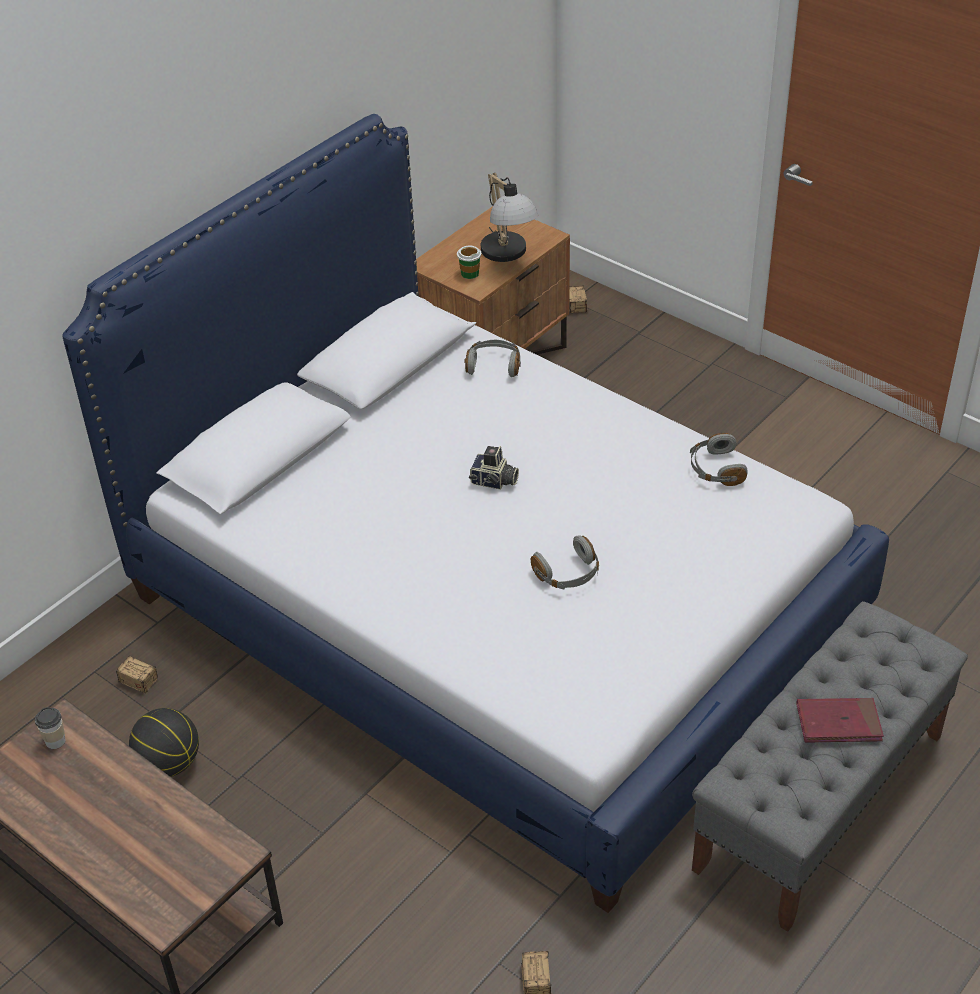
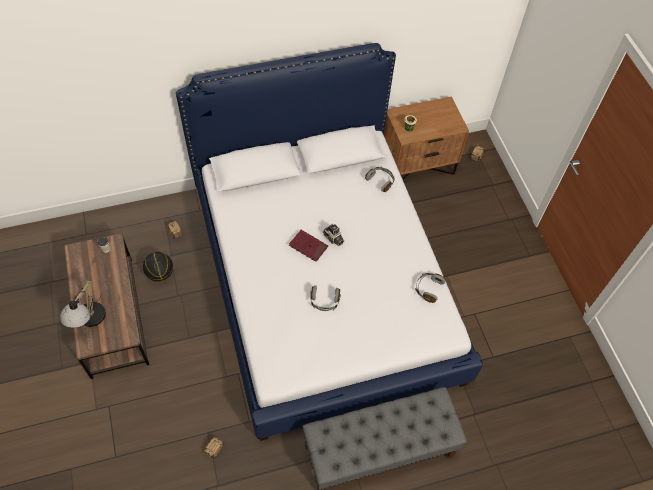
camera: 30 degrees right, 15 degrees up
(508, 256) = (432, 127): table lamp -> table lamp (89, 321)
(838, 723) = (382, 436): red book -> red book (308, 246)

